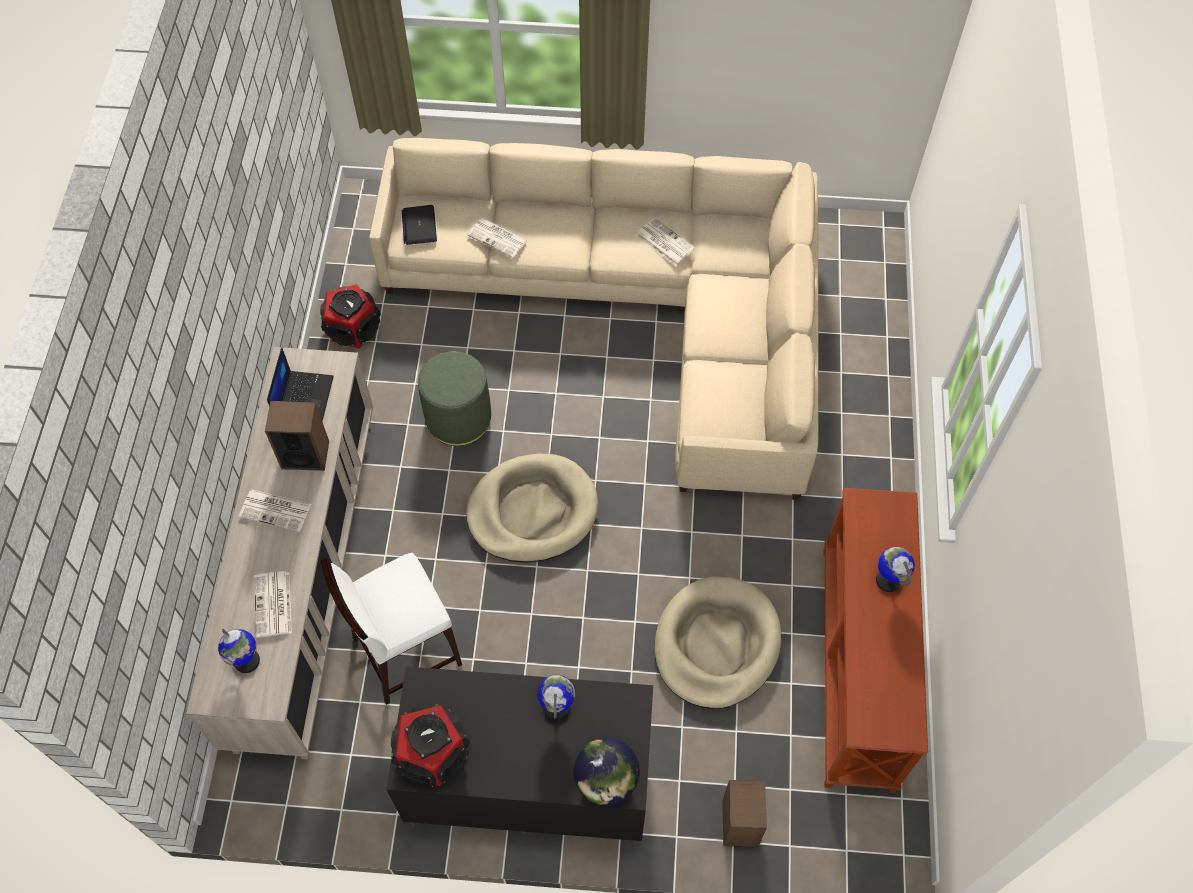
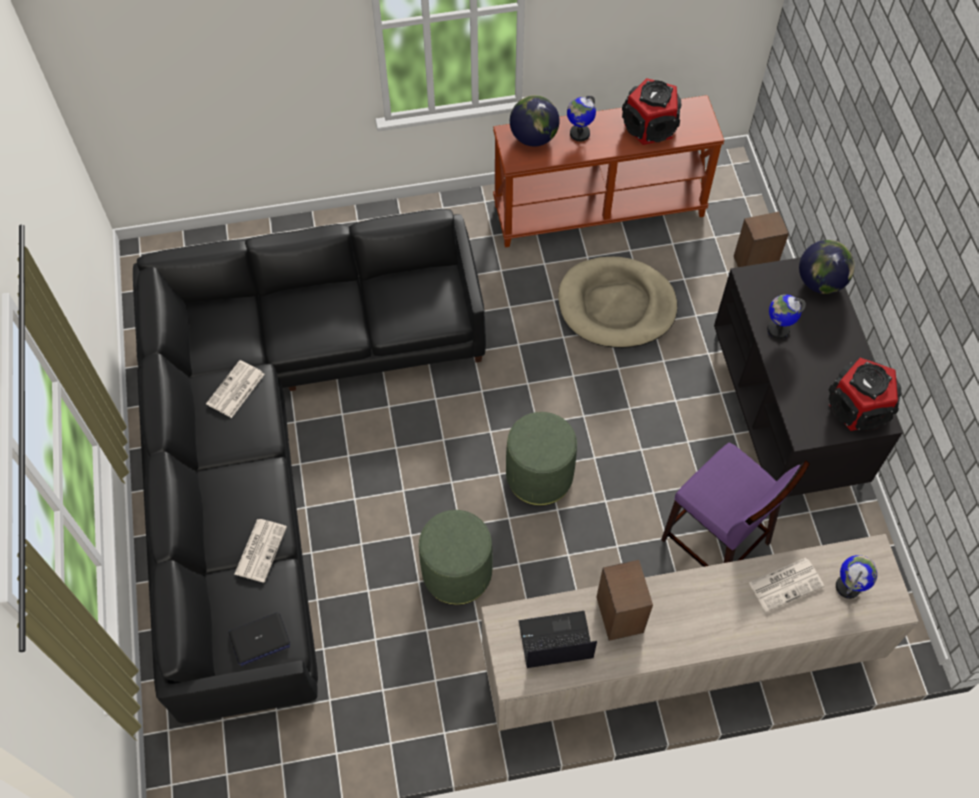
camera: 105 degrees left, 0 degrees up
(276, 510) = (690, 619): newspaper -> none
(353, 328) = (370, 721): speaker -> speaker (649, 127)
(405, 651) = (715, 543): white stool -> purple stool
(532, 511) = (539, 476): beige dog bed -> green ottoman
(640, 307) = (280, 439): beige sofa -> black sofa
(891, 530) = (534, 137): none -> globe

